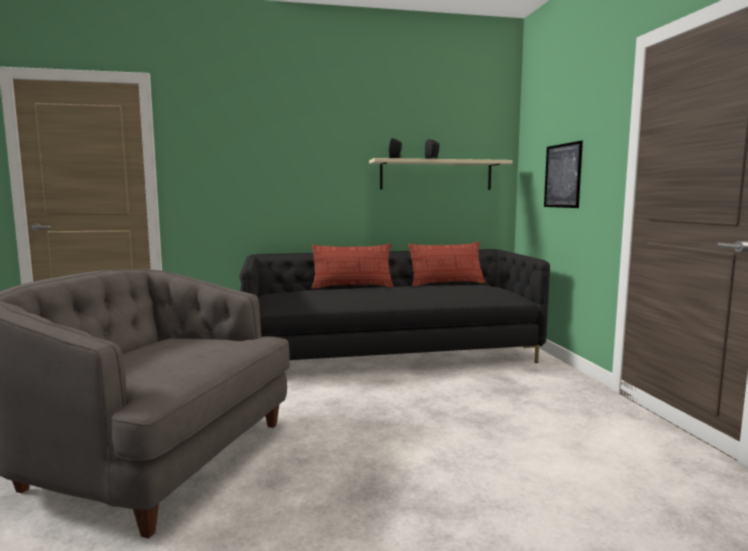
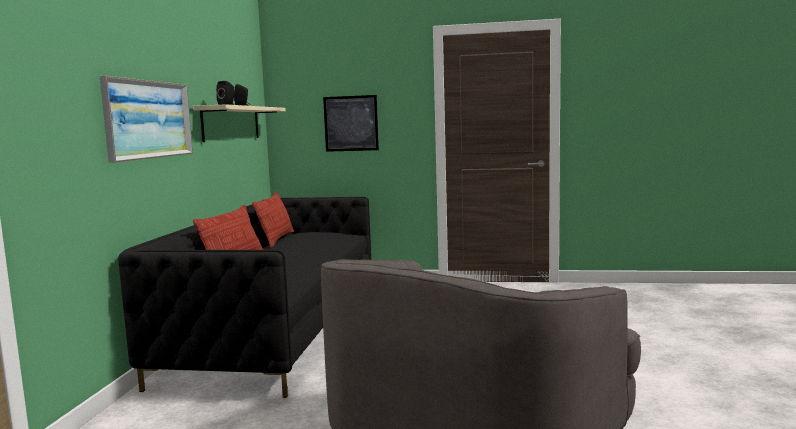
camera: 70 degrees left, 0 degrees up
(304, 170) = (148, 119): none -> picture

